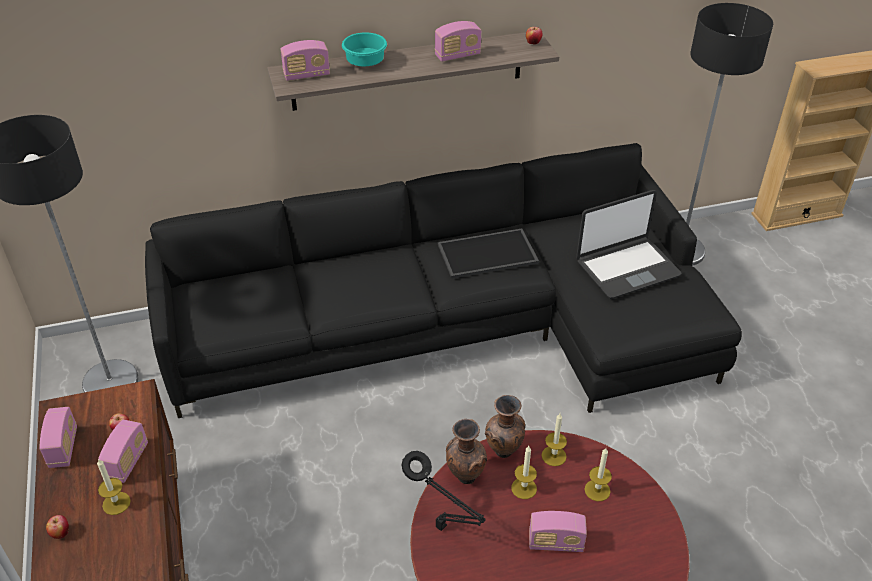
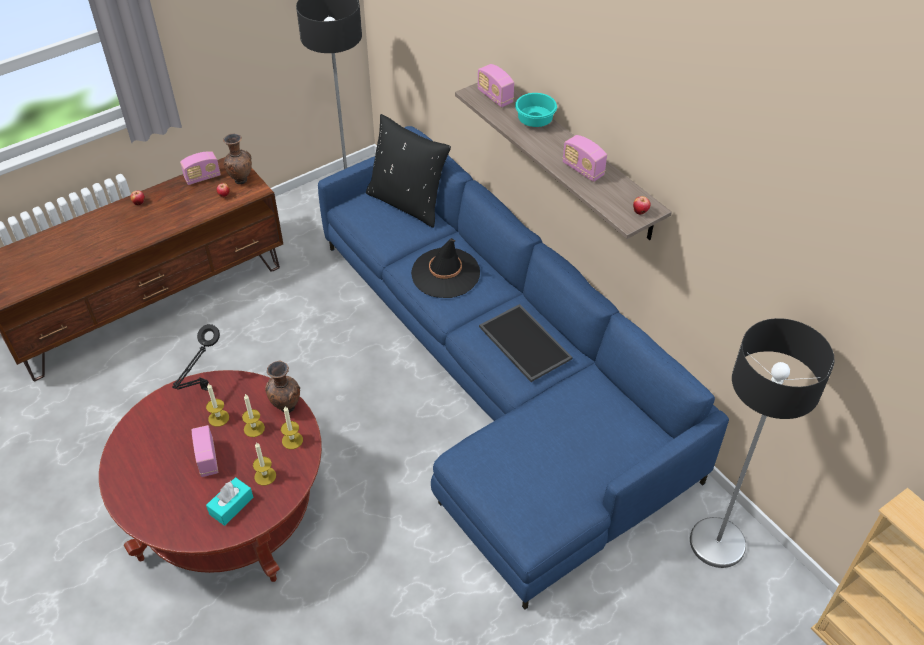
camera: 70 degrees right, 5 degrees up
(116, 503) = (166, 216): candle -> candle (218, 418)
(128, 462) = (199, 208): radio -> none
(230, 285) = (408, 202): none -> black pillow
(362, 283) = (445, 273): none -> black hat
(456, 328) = (498, 381): black sofa -> blue sofa
(464, 477) = (255, 390): brown vase -> brown vase (241, 180)
(626, 268) = (560, 452): laptop -> none
(631, 530) = (231, 506): none -> turquoise tissue box

